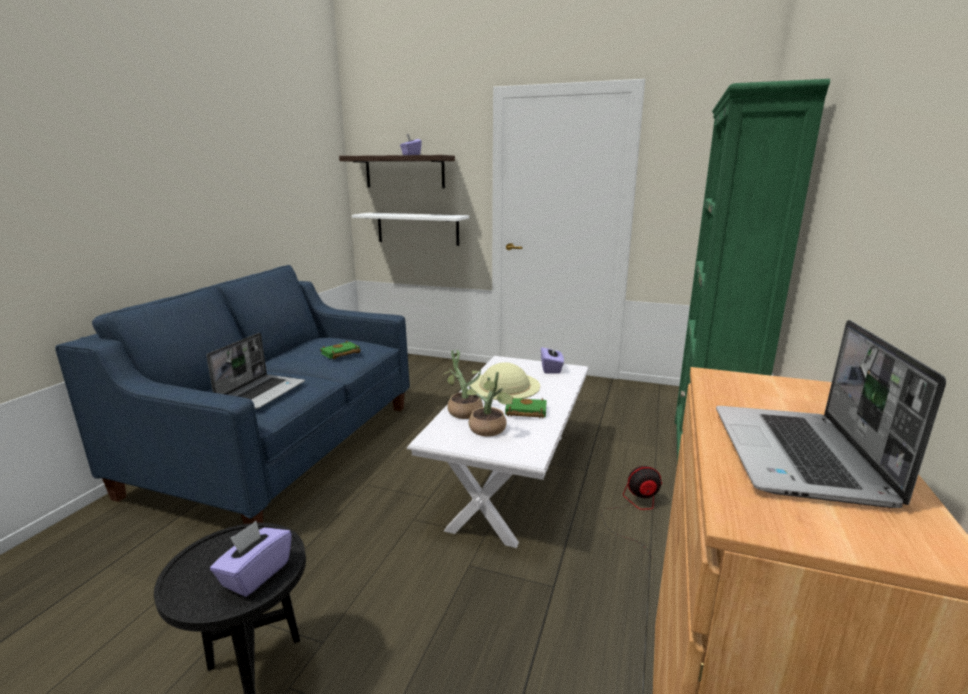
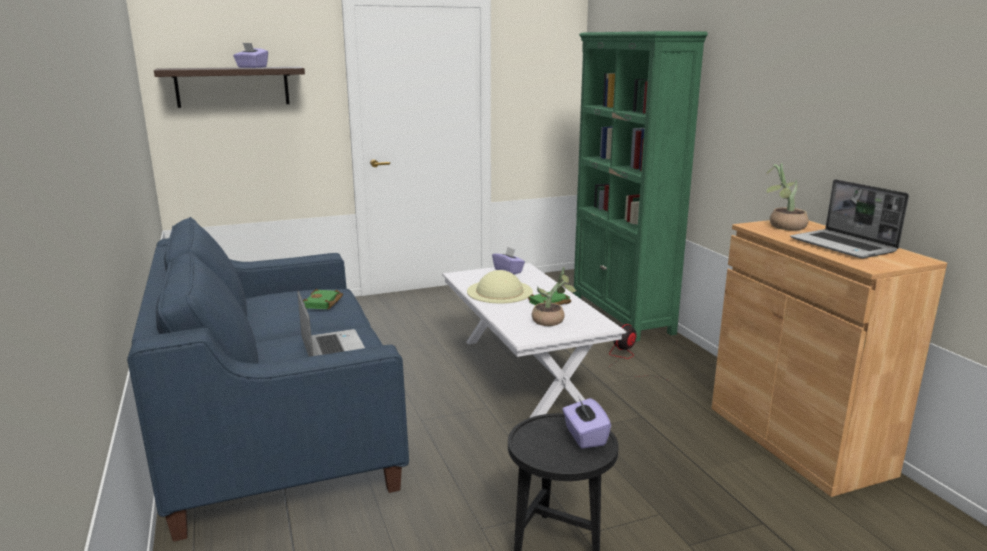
camera: 40 degrees left, 0 degrees up
(417, 228) = (255, 154): white shelf -> none
(462, 411) = (506, 316): potted plant -> potted plant (782, 226)

